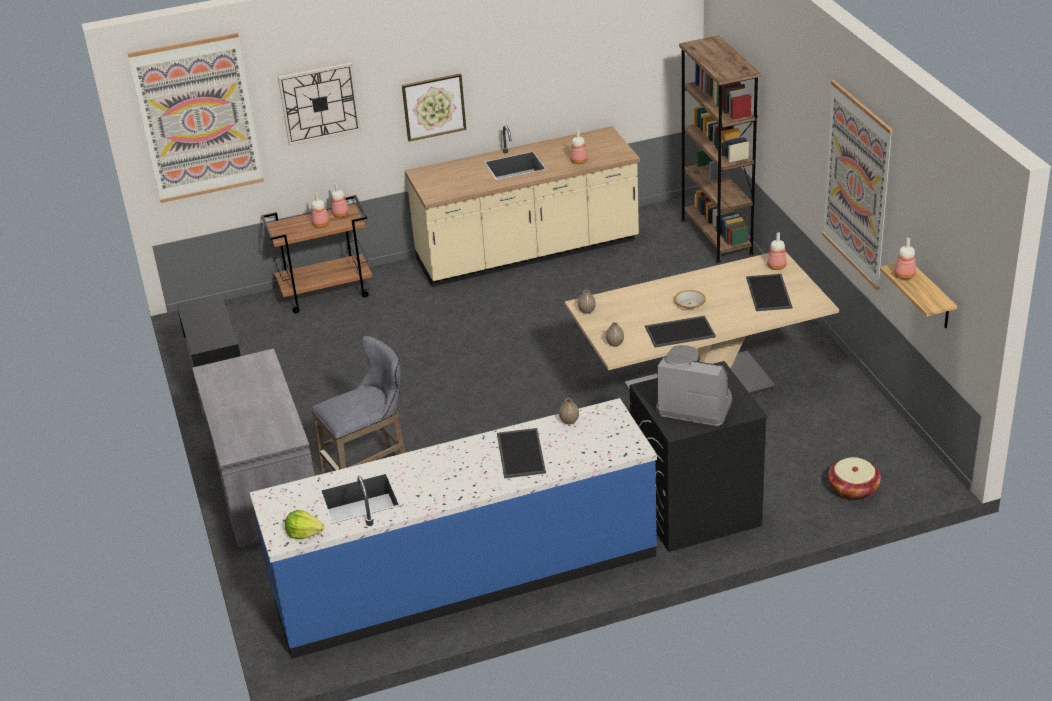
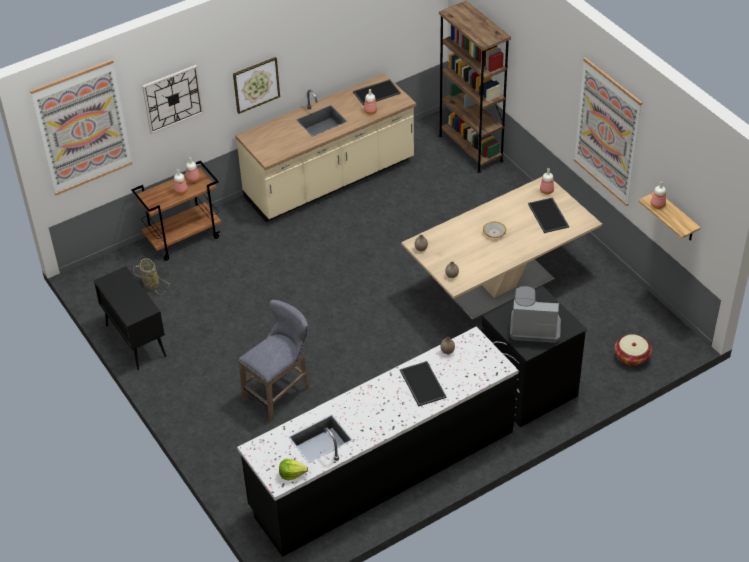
camera: 15 degrees left, 10 degrees up
(263, 485) = (203, 418): grey desk -> none
(266, 335) = (150, 284): none -> basket
(465, 575) = (382, 469): blue counter -> black counter
(680, 331) = (495, 258): tray -> tray (376, 92)

